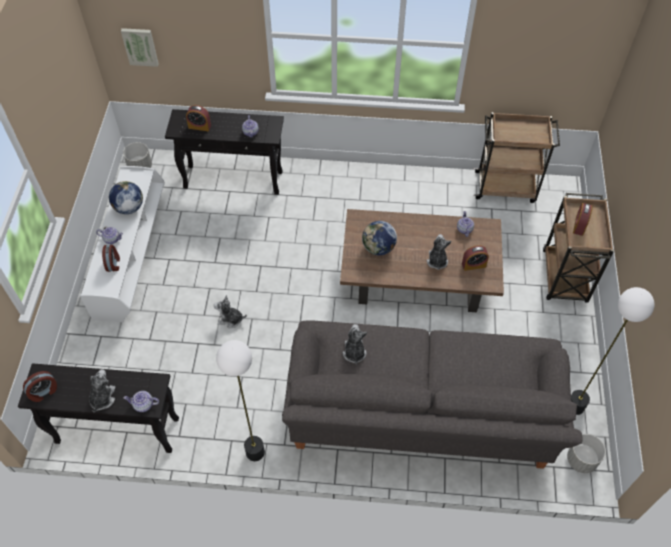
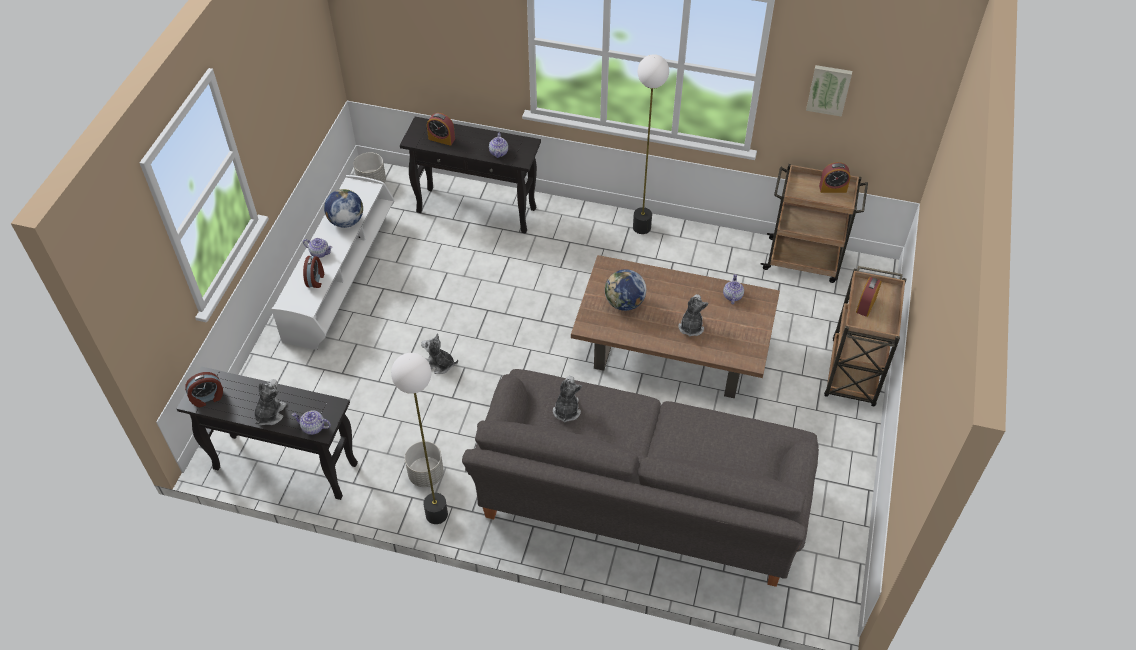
camera: 10 degrees right, 5 degrees down
(140, 46) = (387, 39): picture -> picture (829, 89)
(473, 265) = (734, 337): alarm clock -> alarm clock (832, 188)
(575, 406) = (831, 523): floor lamp -> floor lamp (641, 227)
(581, 460) = (824, 584): grey planter -> grey planter (425, 474)

